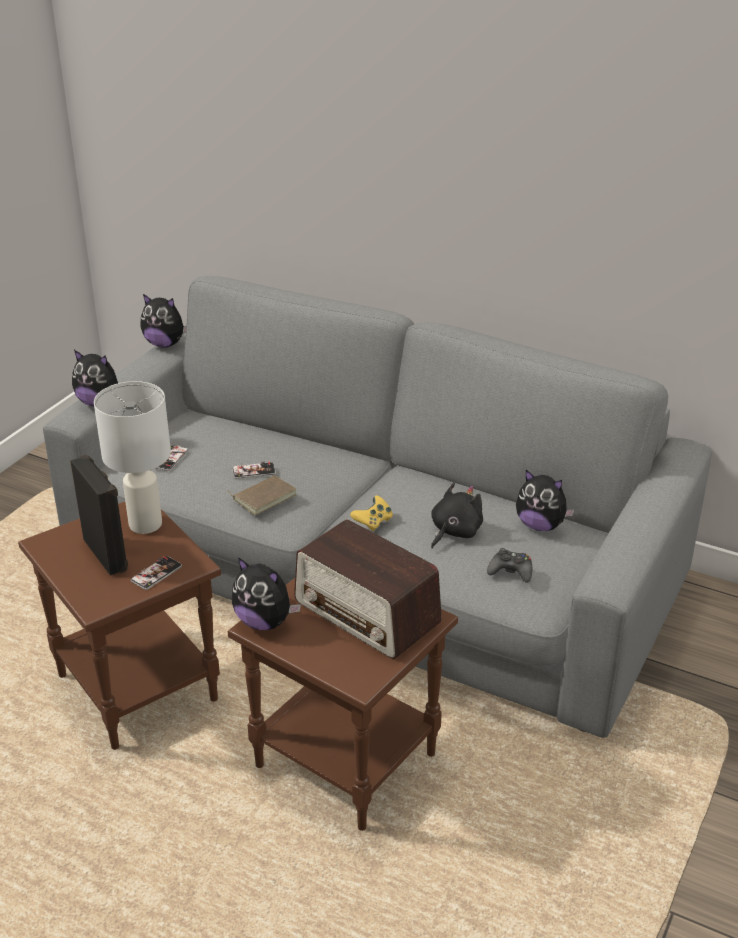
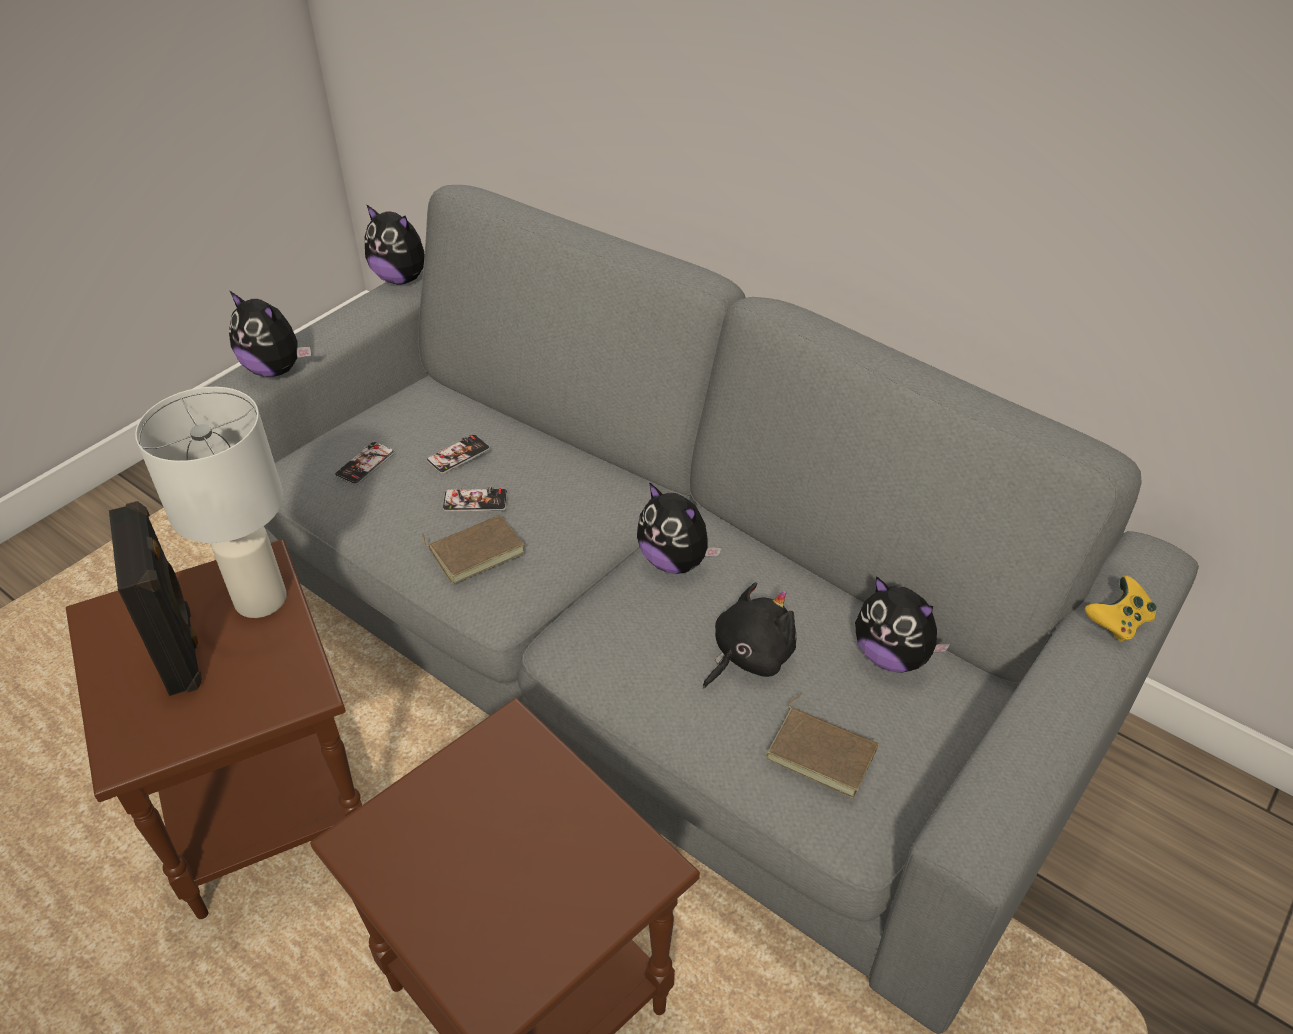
camera: 10 degrees right, 10 degrees up
(156, 573) = (241, 702): phone -> phone (458, 455)
(264, 621) = (374, 833): plush toy -> plush toy (675, 561)
(367, 613) = (547, 840): radio -> none
(373, 522) = (627, 619): yellow game controller -> yellow game controller (1117, 622)
(511, 571) = (823, 752): black game controller -> brown book

